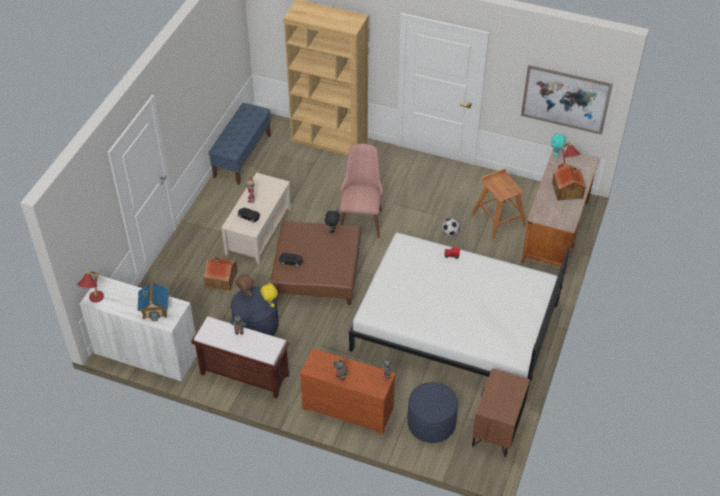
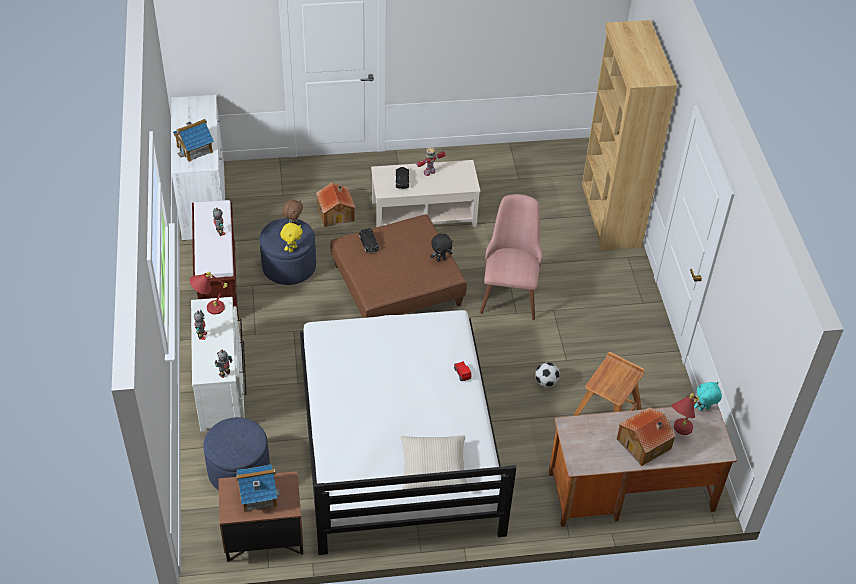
camera: 60 degrees right, 0 degrees up
(94, 301) = (180, 105): red table lamp -> red table lamp (208, 308)
(242, 156) = (525, 156): blue bench -> none
(348, 407) = (222, 387): brown dresser -> white dresser
(361, 217) = (510, 290): pink chair -> pink chair turned 60 degrees counterclockwise
(501, 396) = (258, 495): none -> toy house
(520, 300) = (433, 468): none -> beige pillow
(565, 99) = (751, 351): picture -> none

